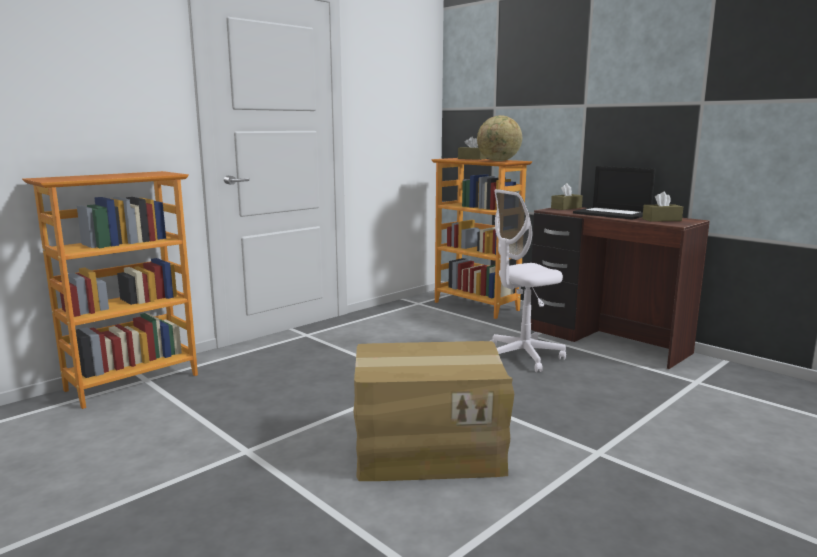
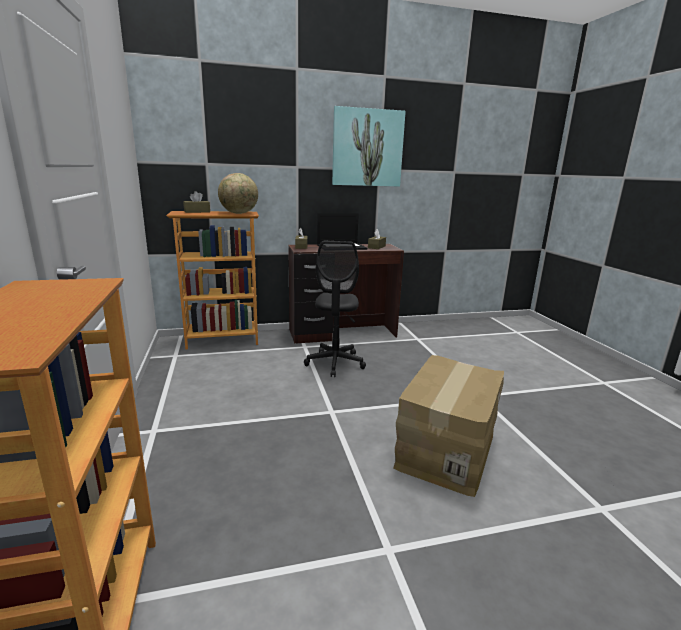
camera: 60 degrees left, 5 degrees up
(522, 357) = (335, 363): white office chair -> black office chair
(682, 71) = (367, 148): none -> picture

